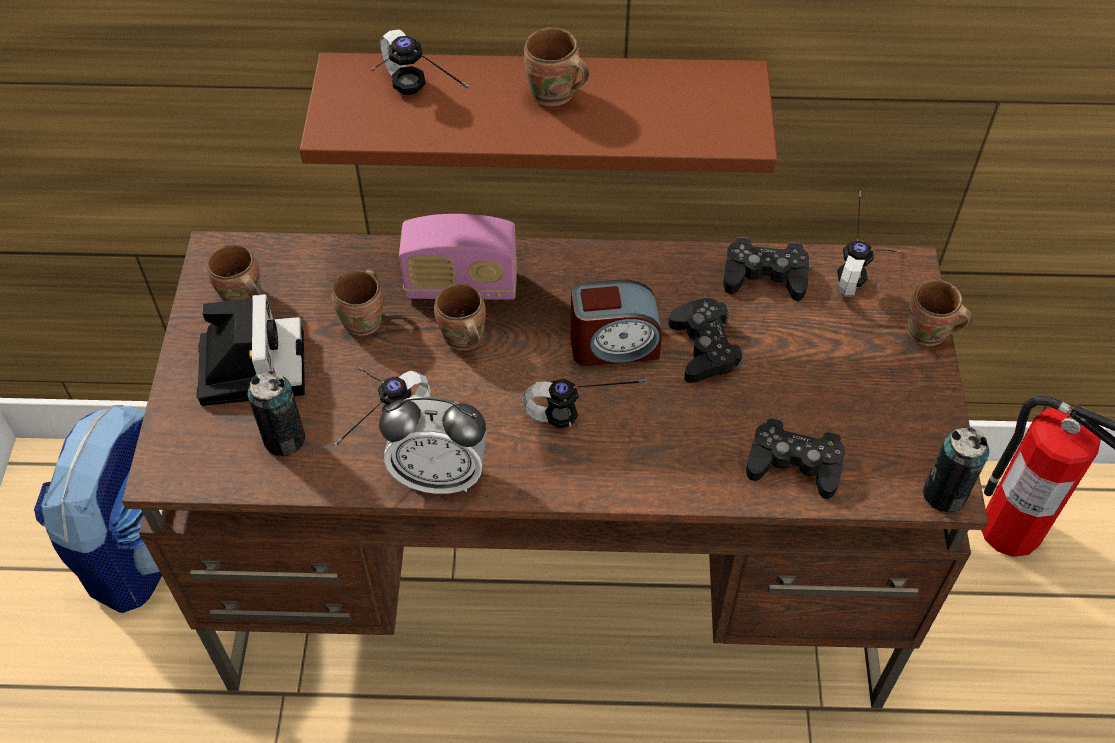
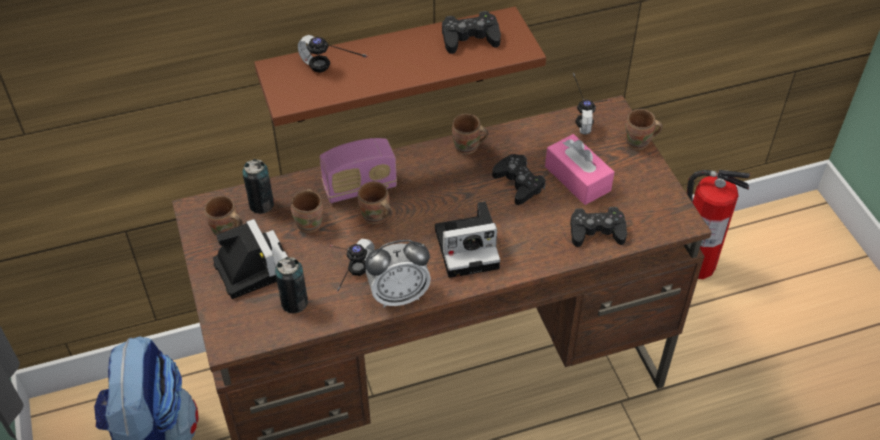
camera: 20 degrees left, 5 degrees down
(554, 96) = (406, 53): brown mug -> brown mug (467, 148)
(581, 429) = (469, 247): headphones -> camera
(614, 345) = (466, 196): alarm clock -> none
(764, 276) = (535, 135): black game controller -> black game controller (470, 38)
(801, 366) = (577, 178): none -> pink tissue box
(944, 494) = (683, 224): can -> can (261, 204)

